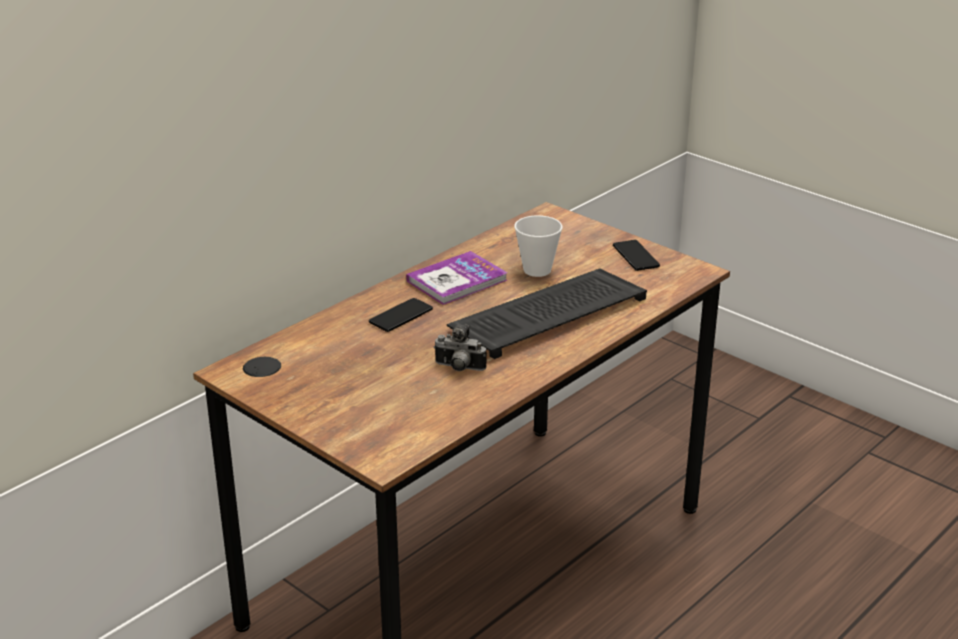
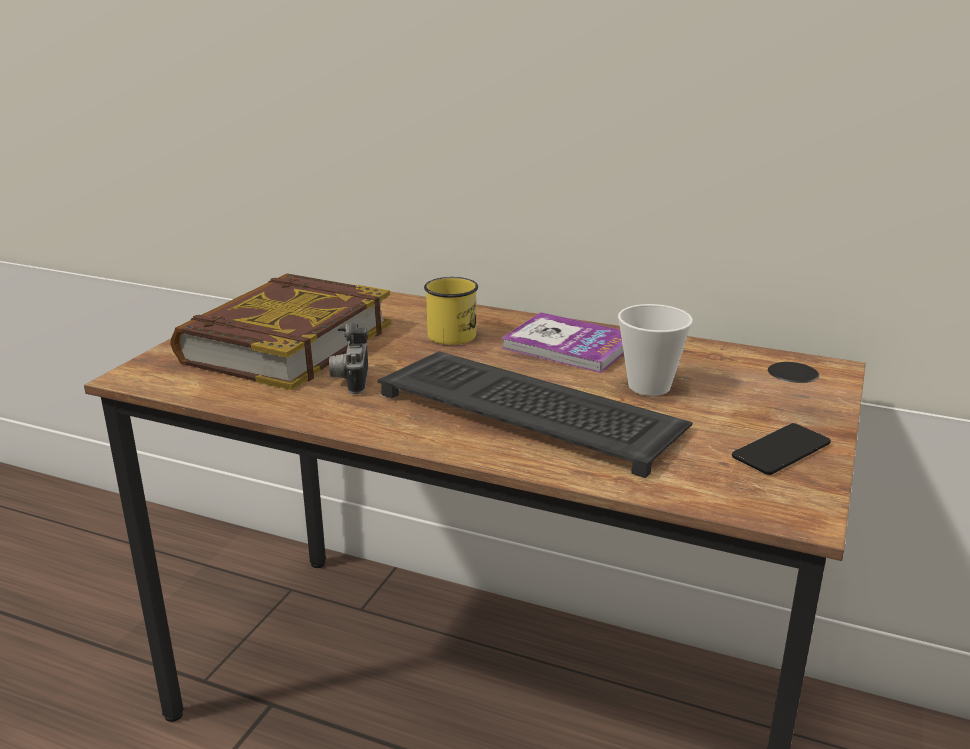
camera: 70 degrees right, 5 degrees down
(366, 387) = (286, 343): none -> book
(401, 316) = (455, 333): phone -> yellow mug

